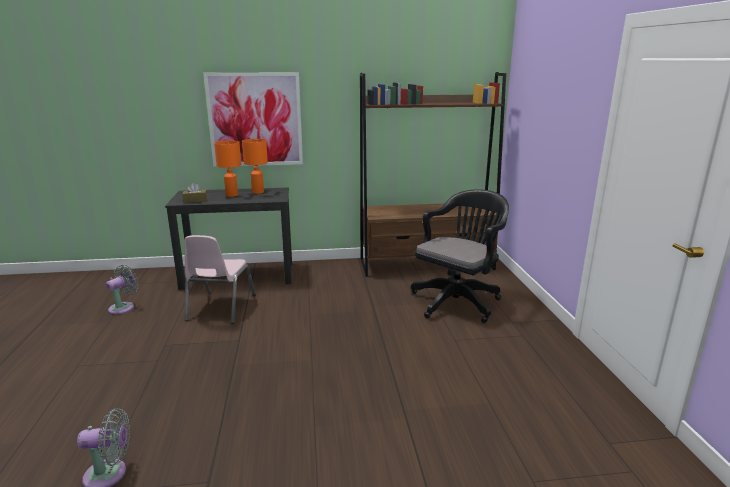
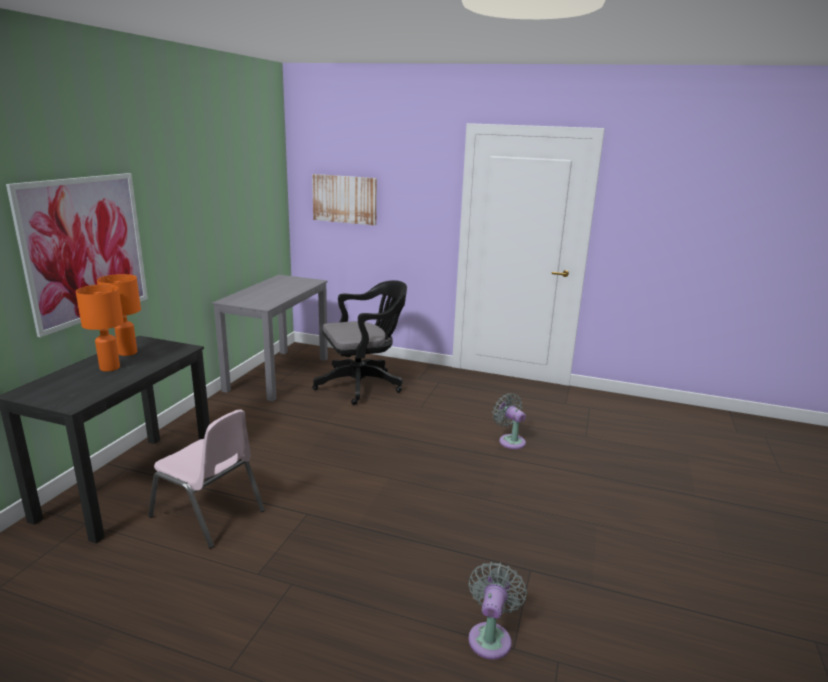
camera: 65 degrees left, 0 degrees up
(124, 307) = (82, 608): grey fan -> grey fan (510, 440)
(195, 200) = (89, 392): brown tissue box -> none
(427, 265) = (278, 373): brown bookcase -> grey desk
(458, 301) = (363, 384): black office chair -> black office chair turned 90 degrees clockwise
(532, 114) = (345, 199): none -> picture

